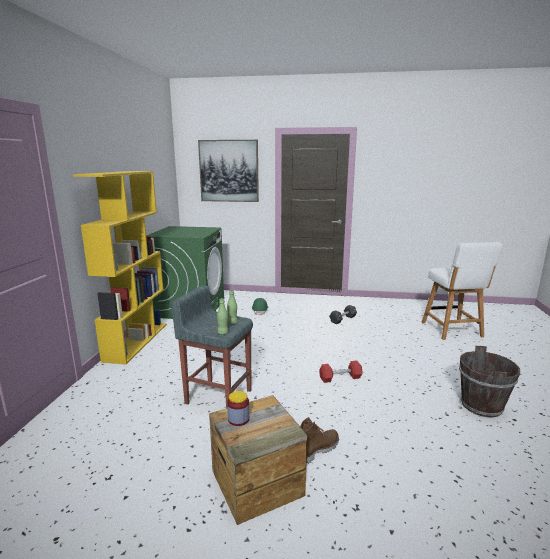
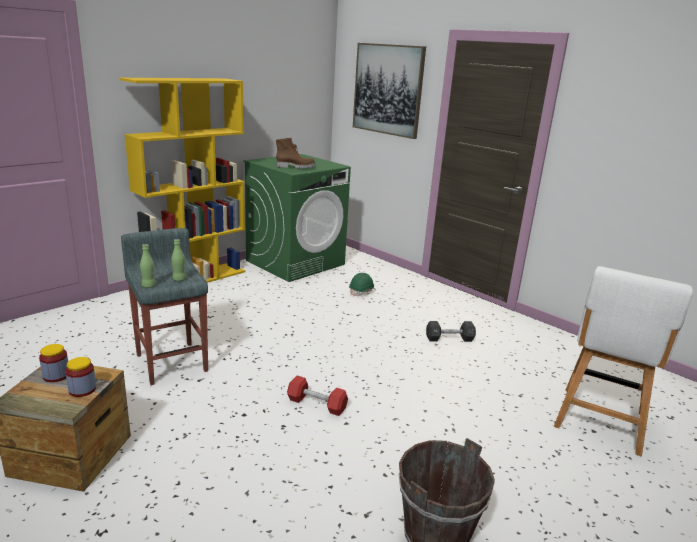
camera: 35 degrees right, 5 degrees up
(274, 417) = (82, 389): none -> jar
(317, 450) = (163, 460): brown boot -> brown boot (295, 167)

